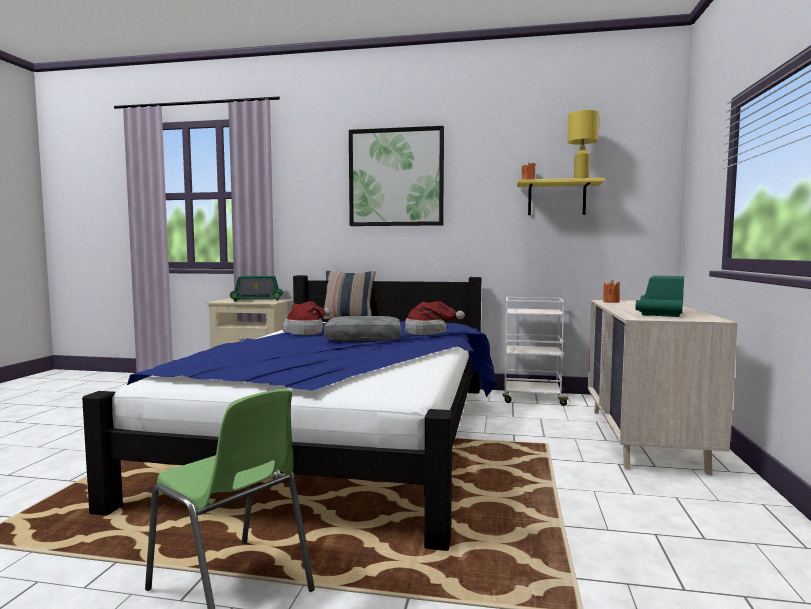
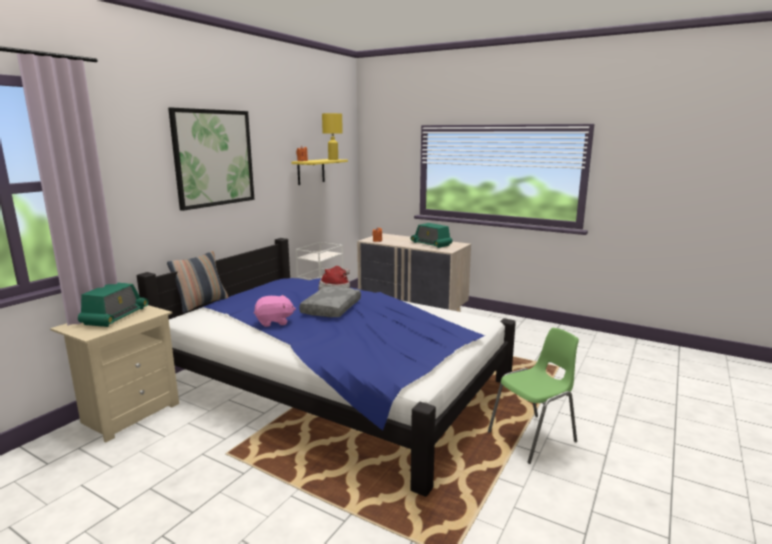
camera: 70 degrees left, 10 degrees up
(306, 332) = (274, 322): hat -> pink plush toy

